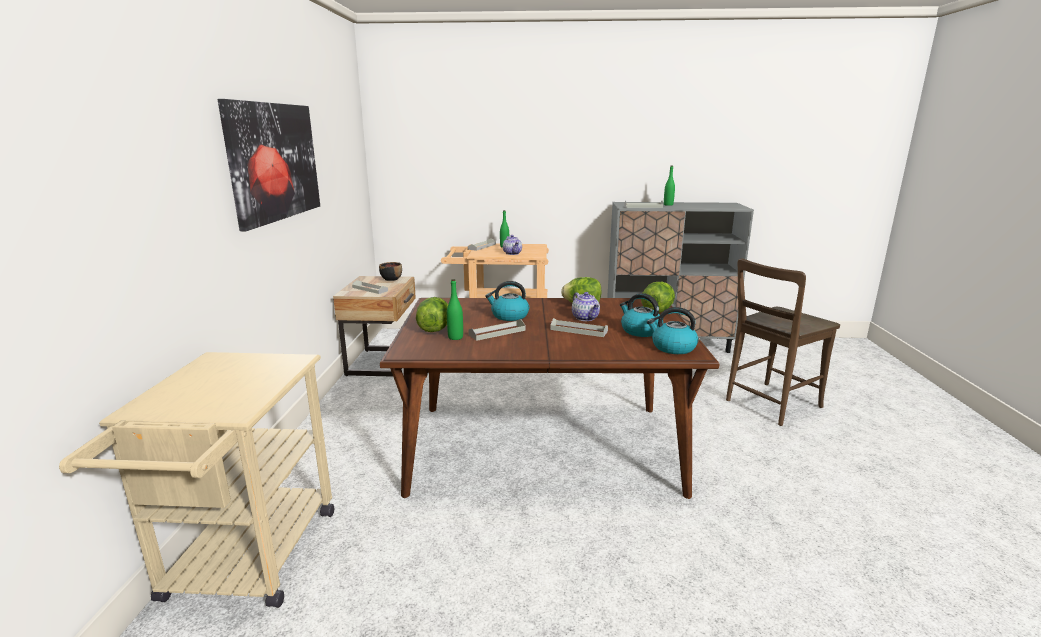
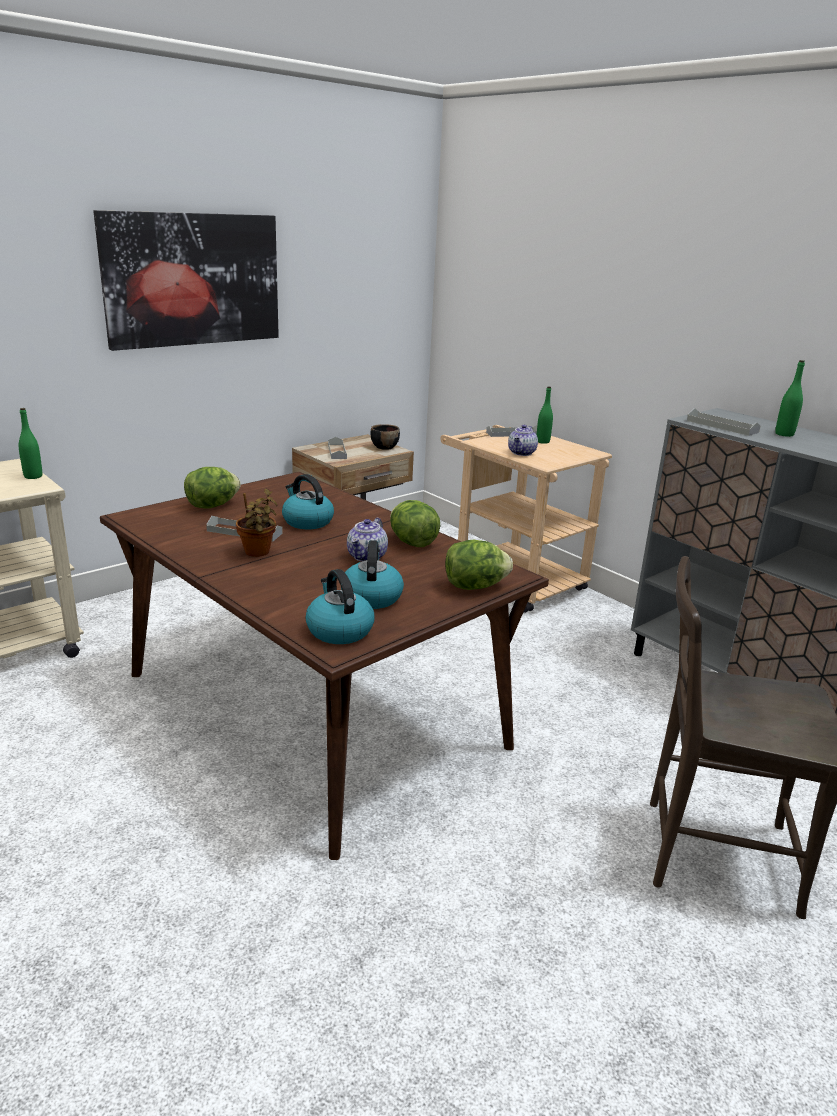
camera: 45 degrees right, 5 degrees up
(455, 337) = (202, 521): green bottle -> green bottle (33, 476)
(537, 337) = (258, 553): none -> potted plant
(578, 330) = (316, 565): grey tray -> none

